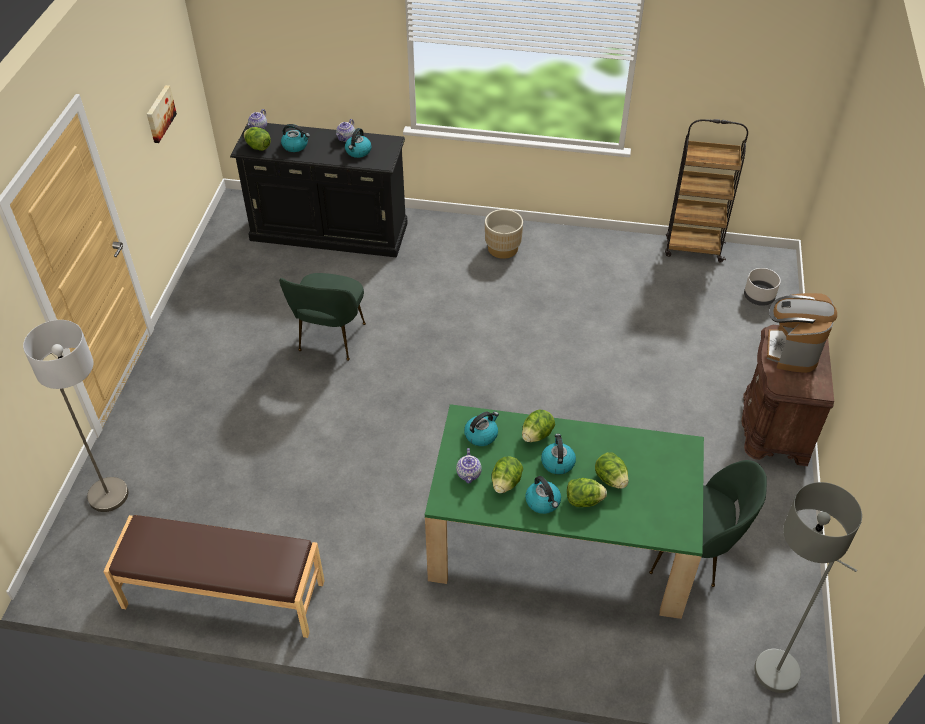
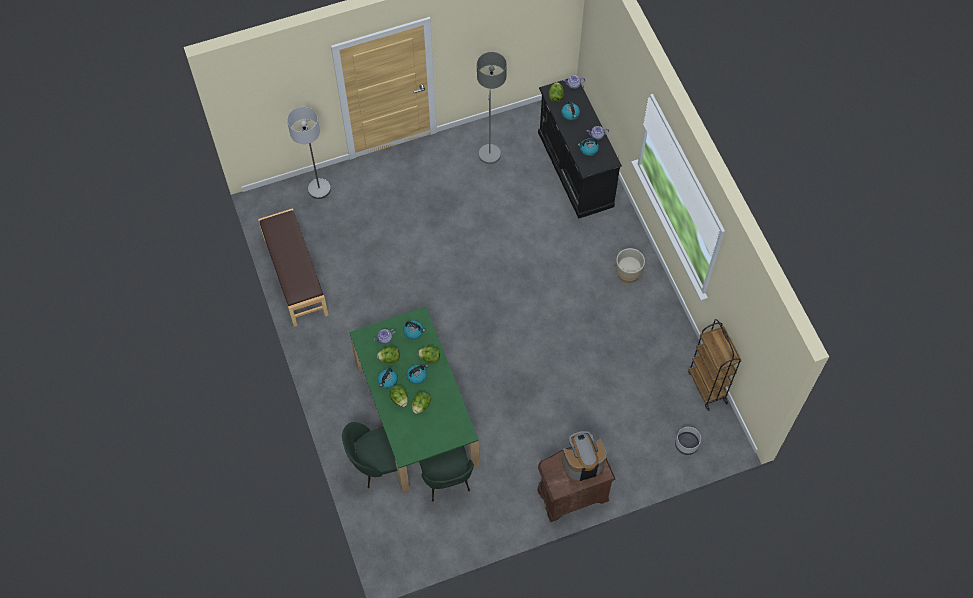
camera: 60 degrees right, 15 degrees up
(159, 113) = (512, 39): picture -> none
(330, 341) = (485, 224): green chair -> green chair (377, 466)
(764, 664) = (398, 543): grey floor lamp -> grey floor lamp (490, 149)

